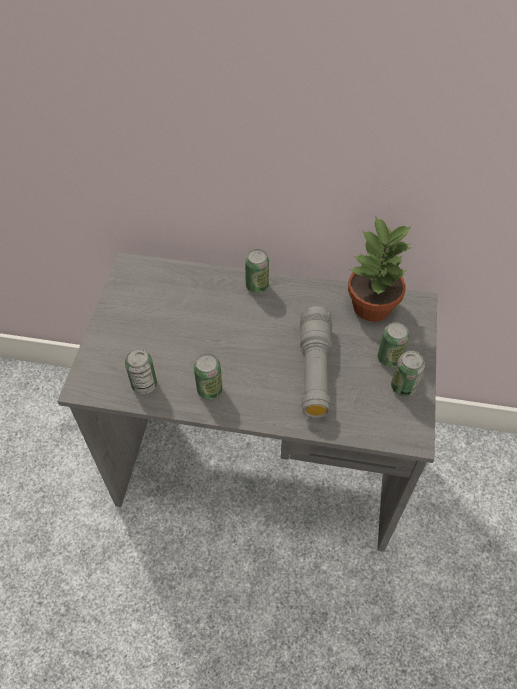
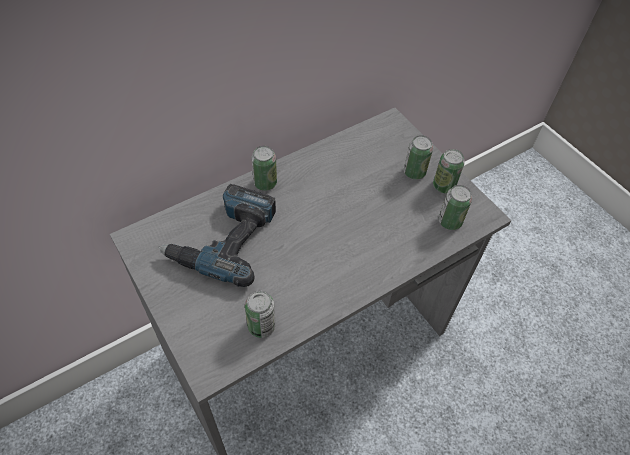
camera: 45 degrees left, 0 degrees up
(185, 306) = (224, 239): none -> power drill
(209, 390) = (318, 289): can -> can (450, 221)
(314, 370) = (376, 216): grey flashlight -> none
(372, 307) = (365, 144): potted plant -> none

